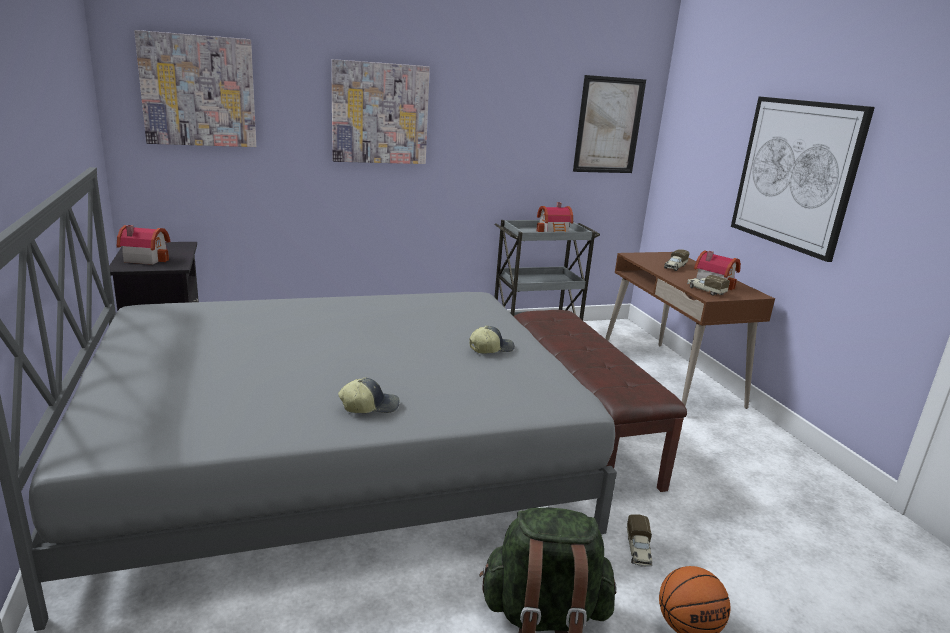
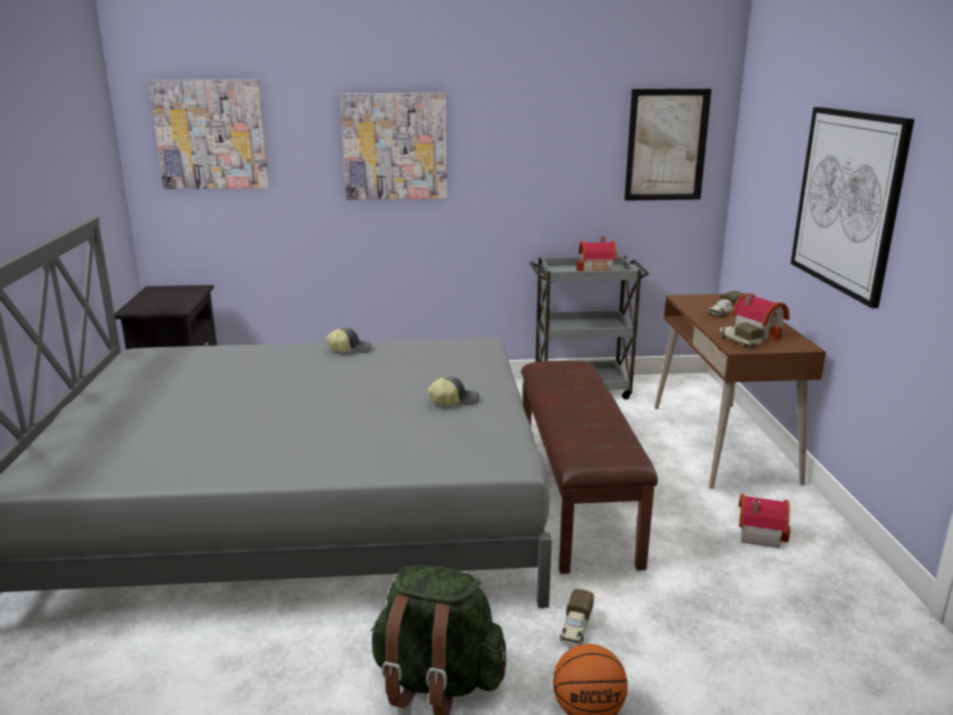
camera: 15 degrees right, 0 degrees up
(146, 258) = (155, 302): toy house -> toy house (758, 533)
(369, 406) = (291, 453): cap -> cap (350, 349)

